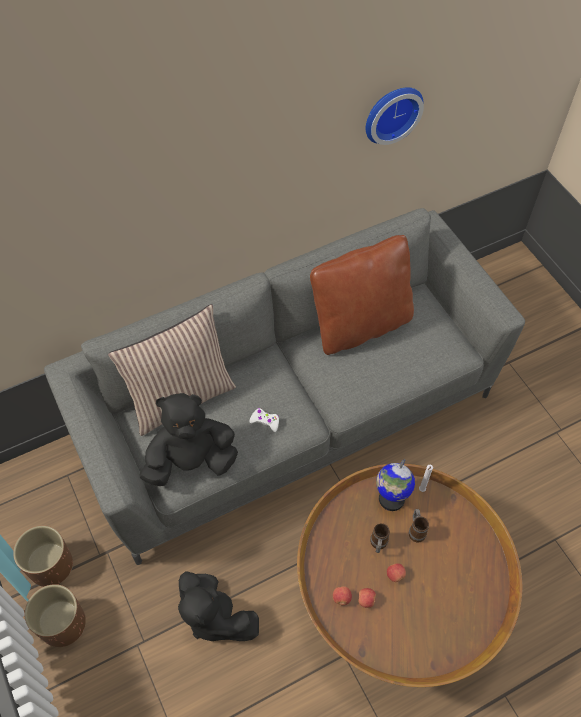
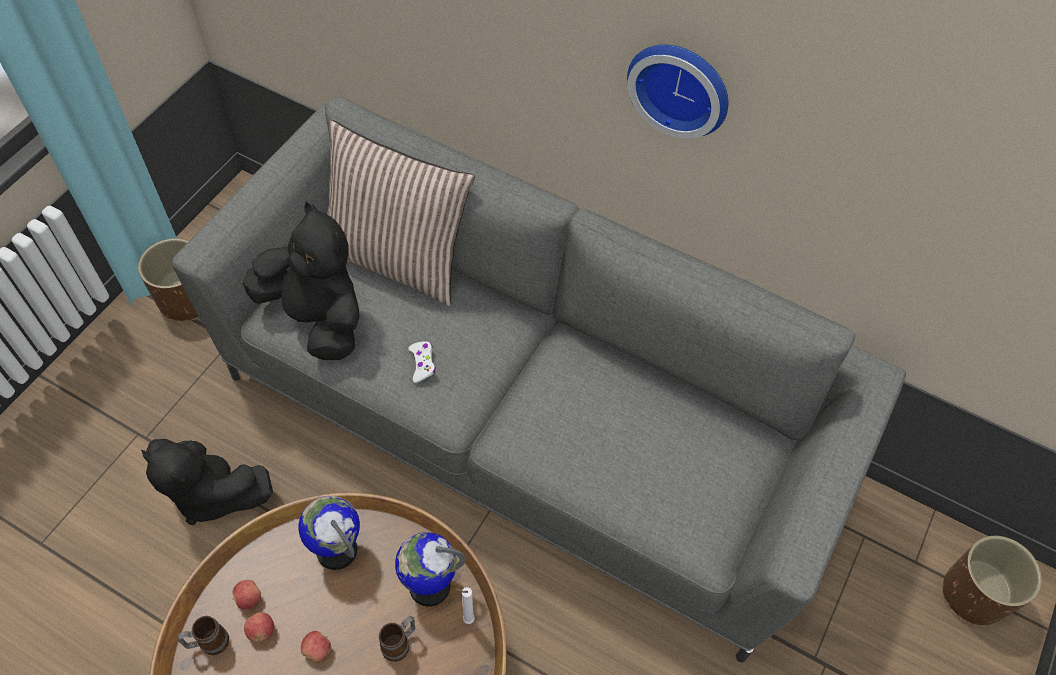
camera: 55 degrees right, 0 degrees up
(63, 624) = (126, 350): brown planter -> brown planter (973, 594)
(214, 616) = (212, 492): black plush toy -> black plush toy turned 75 degrees counterclockwise
(340, 535) = (337, 549): none -> globe
(360, 325) = (651, 394): brown pillow -> none
(378, 544) = (350, 604): mug -> mug (209, 643)
(391, 112) = (887, 145): wall clock -> wall clock (681, 86)

